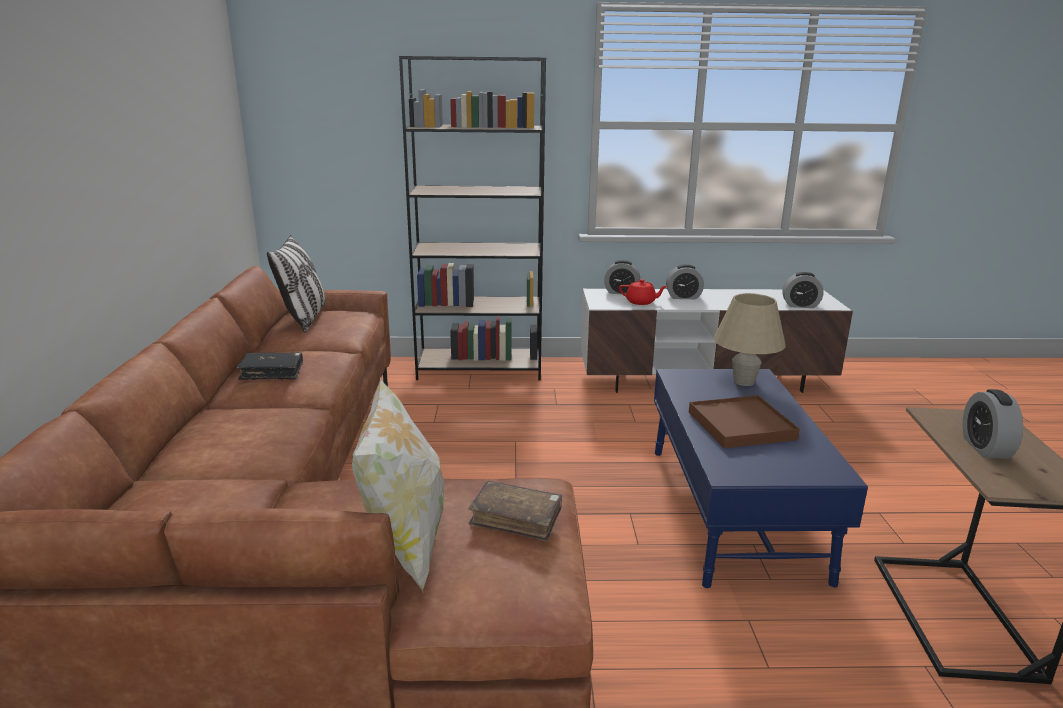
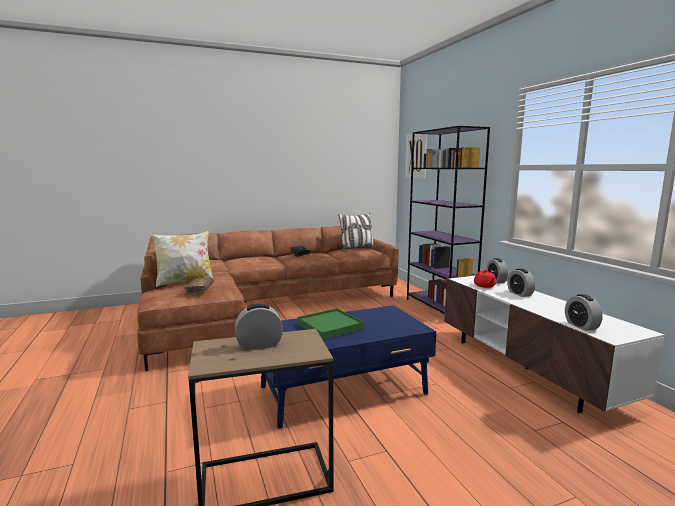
camera: 70 degrees right, 10 degrees down
(319, 97) = (416, 155): none -> picture
(480, 369) = (440, 308): beige bookcase -> purple bookcase
(741, 426) = (330, 326): brown tray -> green tray
(744, 382) = (400, 325): beige table lamp -> none

